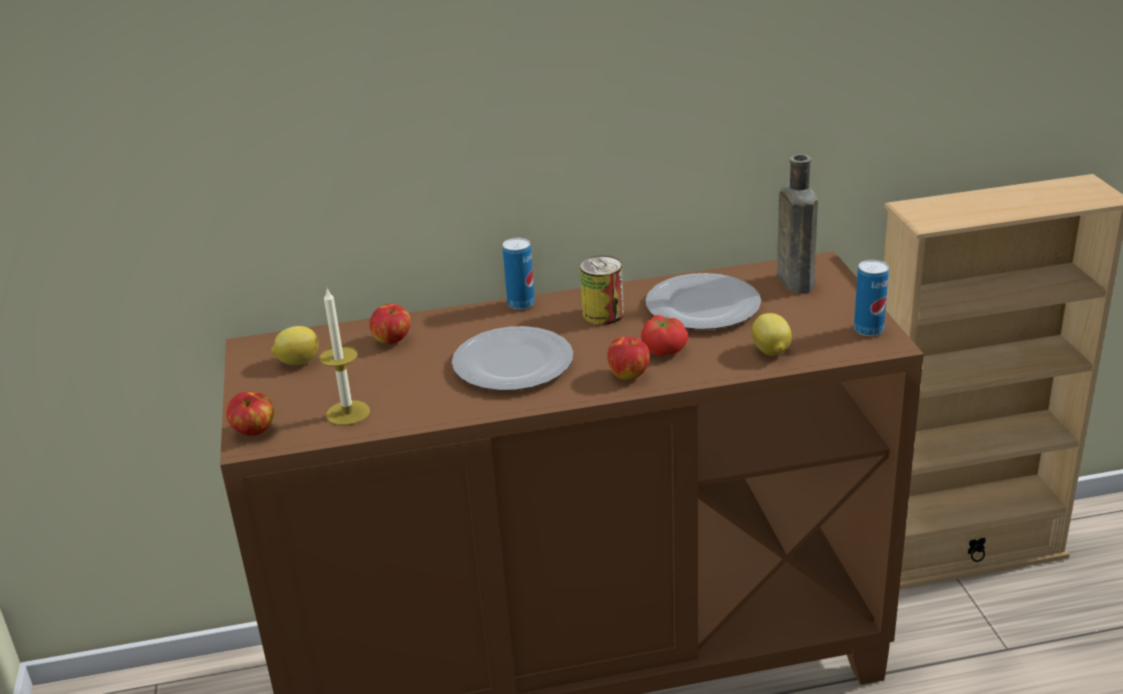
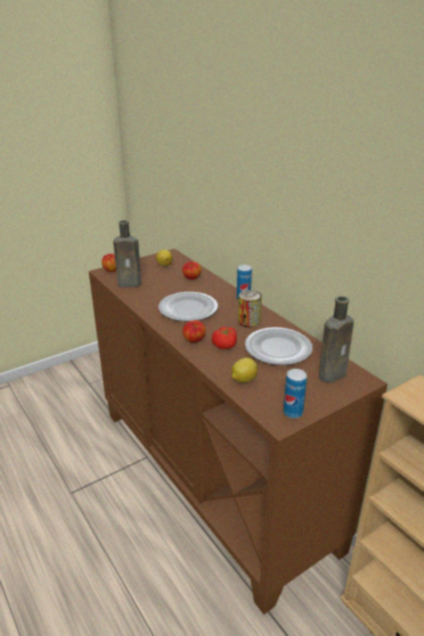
camera: 65 degrees right, 0 degrees up
(348, 413) = (131, 284): candle -> brown bottle

